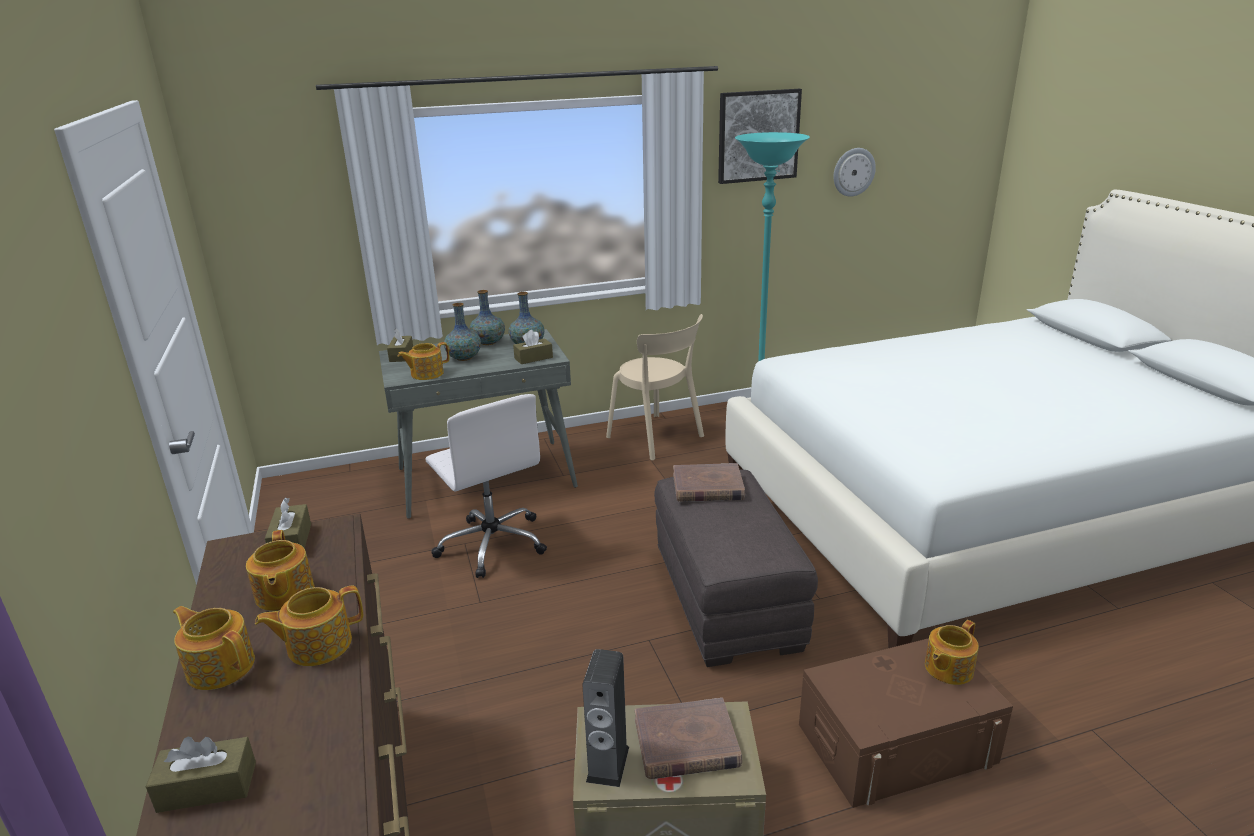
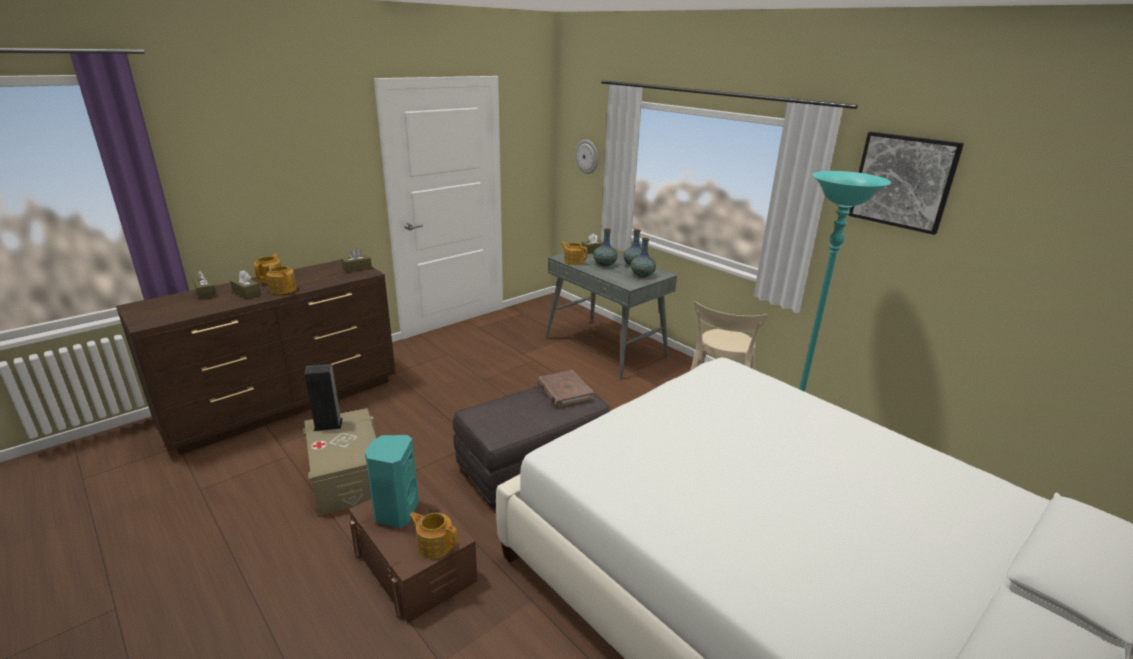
camera: 65 degrees right, 0 degrees up
(284, 594) = (317, 276): teapot -> none
(492, 543) = (539, 368): white office chair -> none
(533, 358) = (623, 280): brown tissue box -> brown tissue box (247, 293)
(686, 743) = (344, 445): brown book -> none
(853, 172) = (1021, 253): wall clock -> wall clock (587, 156)
(878, 698) = (395, 512): none -> turquoise speaker

